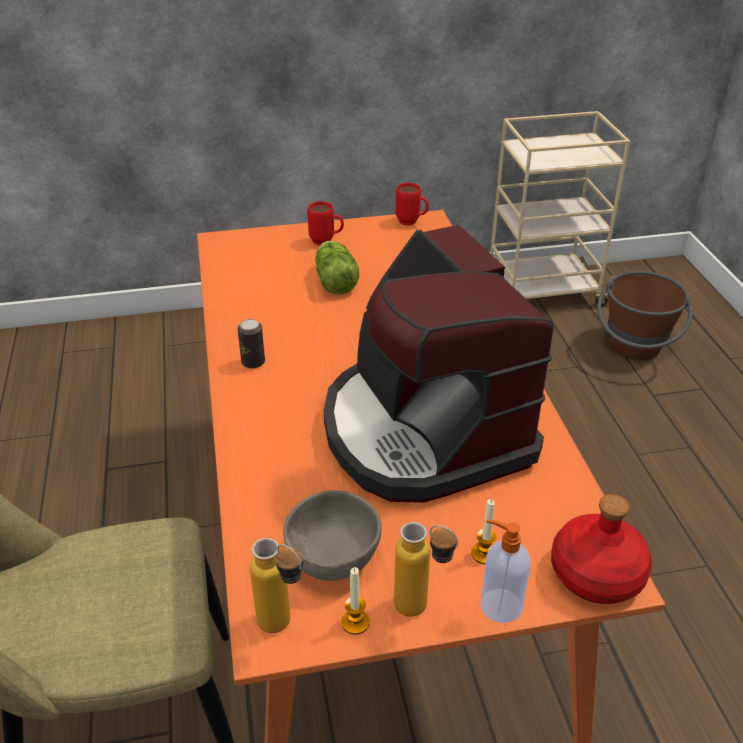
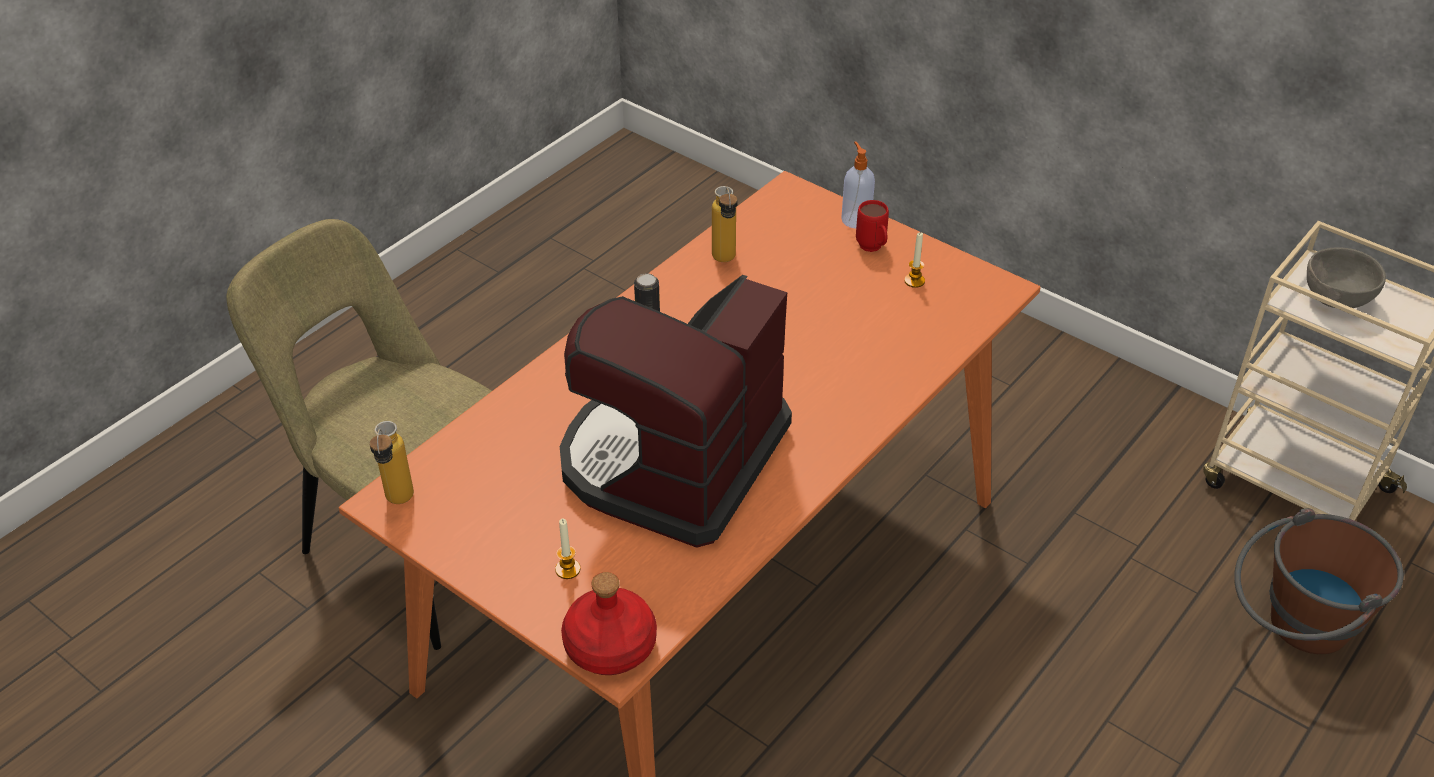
camera: 50 degrees right, 5 degrees up
(332, 559) = (480, 490): grey bowl -> grey bowl (1335, 298)
(335, 280) = (819, 290): lettuce -> none
(355, 622) = (435, 536): candle -> candle (914, 281)
(412, 222) = (983, 280): red mug -> none
(422, 610) = (479, 565): bottle -> bottle (725, 262)
(499, 605) = (523, 604): soap dispenser -> soap dispenser (855, 219)

